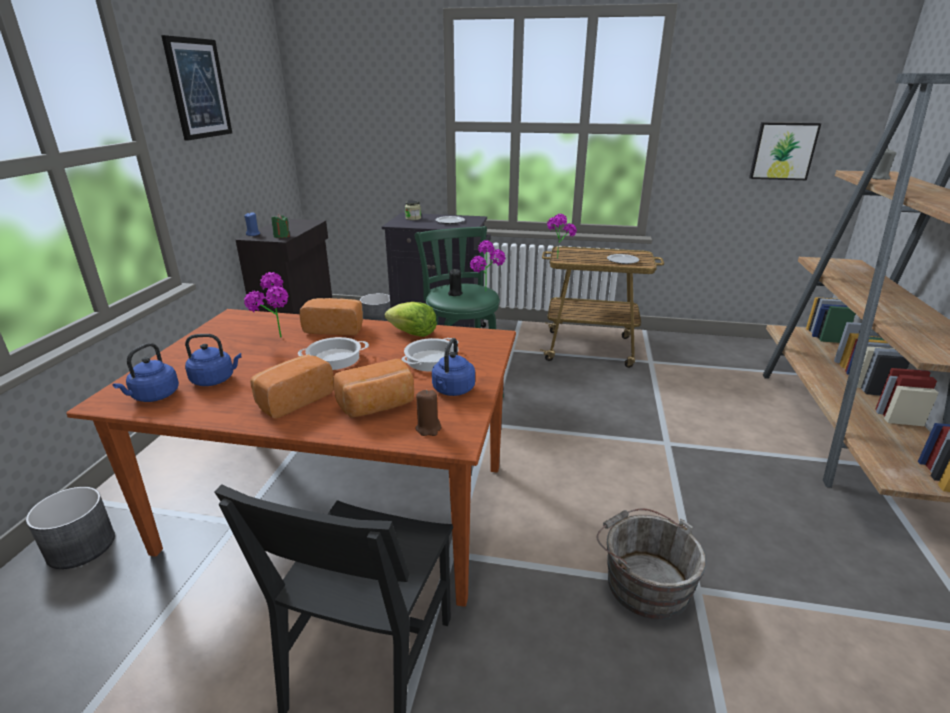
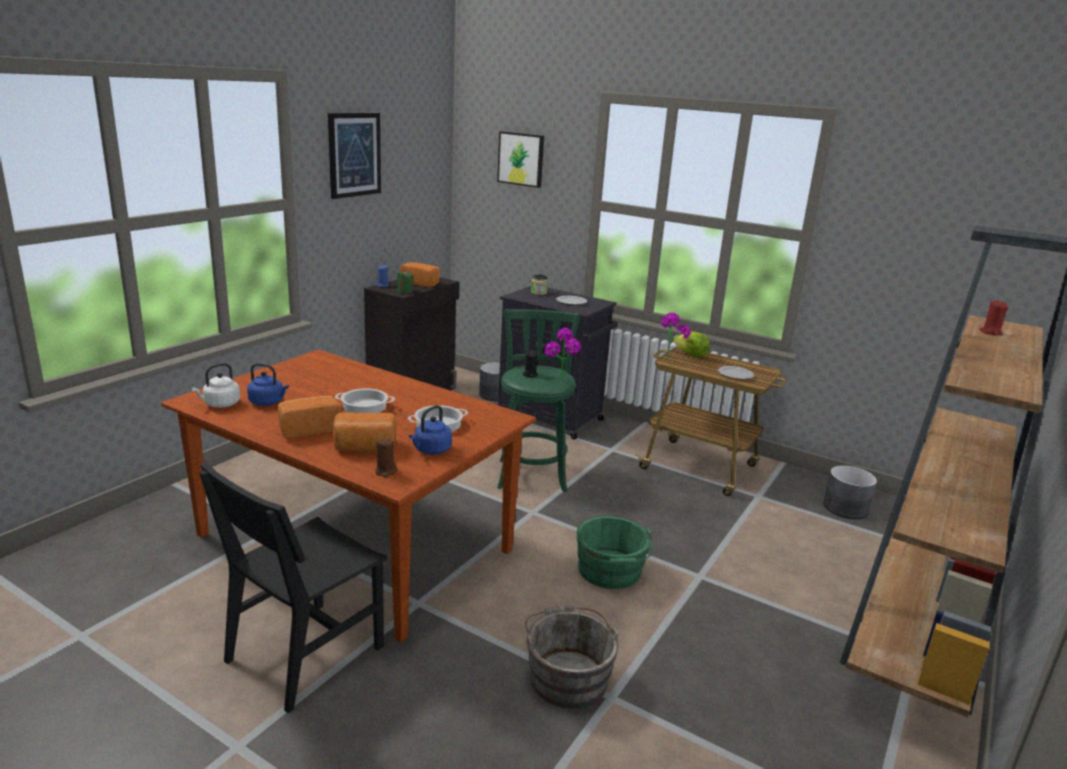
camera: 20 degrees right, 5 degrees down
(81, 546) = (157, 515): grey planter -> grey planter (845, 508)
(154, 396) = (220, 404): blue kettle -> white kettle
(277, 340) = (334, 383): potted plant -> none
(335, 328) = (386, 383): bread -> bread (421, 283)
(412, 334) = (444, 400): lettuce -> lettuce (690, 355)
(597, 462) = (610, 572): none -> green bucket
(783, 151) = (956, 281): picture -> picture (521, 159)
(878, 178) = (990, 332): grey candle -> red candle

